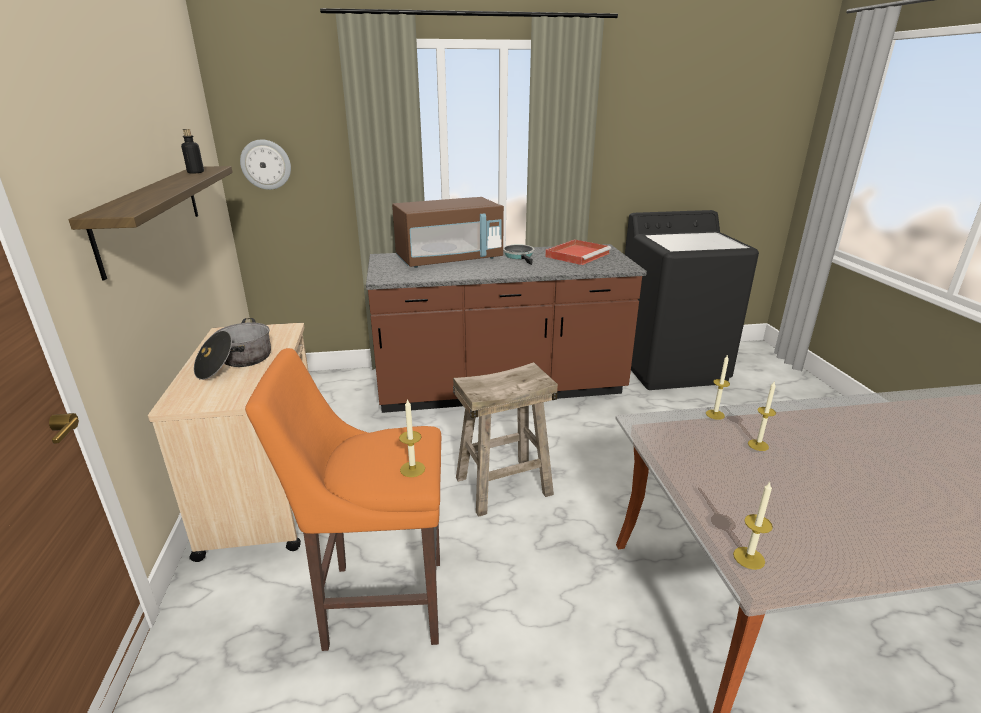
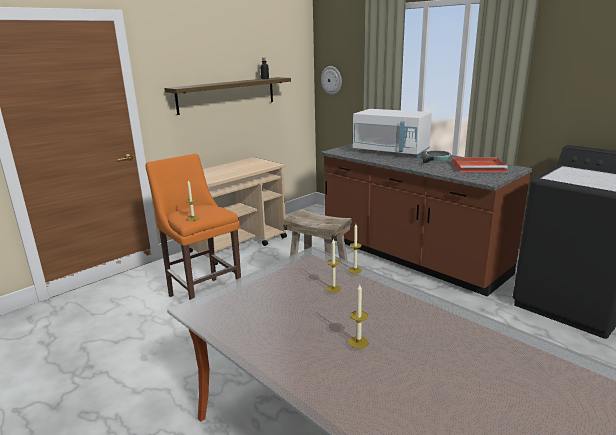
camera: 55 degrees right, 5 degrees down
(236, 362) = (230, 169): cooking pot -> none
(449, 260) = (391, 151): brown microwave -> white microwave
(749, 558) = (208, 303): candle -> candle (358, 342)

